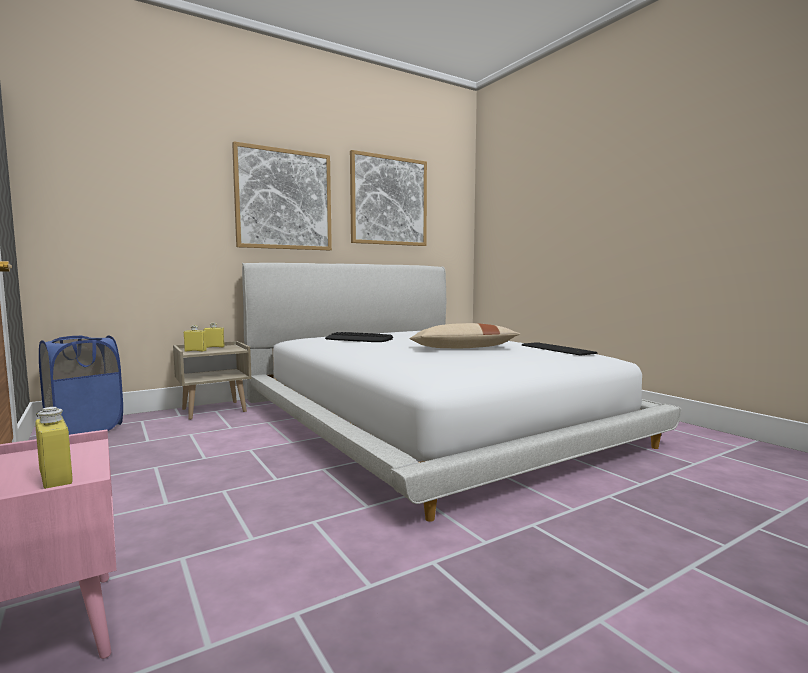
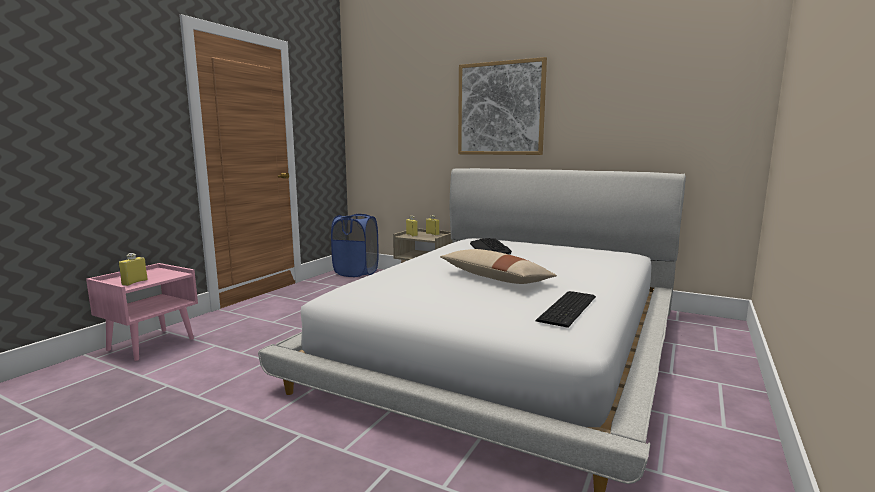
camera: 60 degrees right, 5 degrees up
(389, 201) = (620, 94): picture -> none

